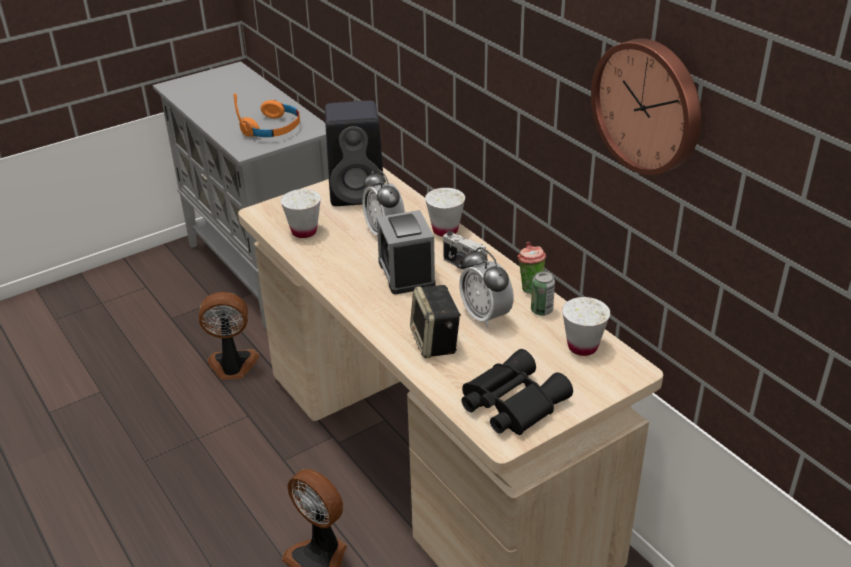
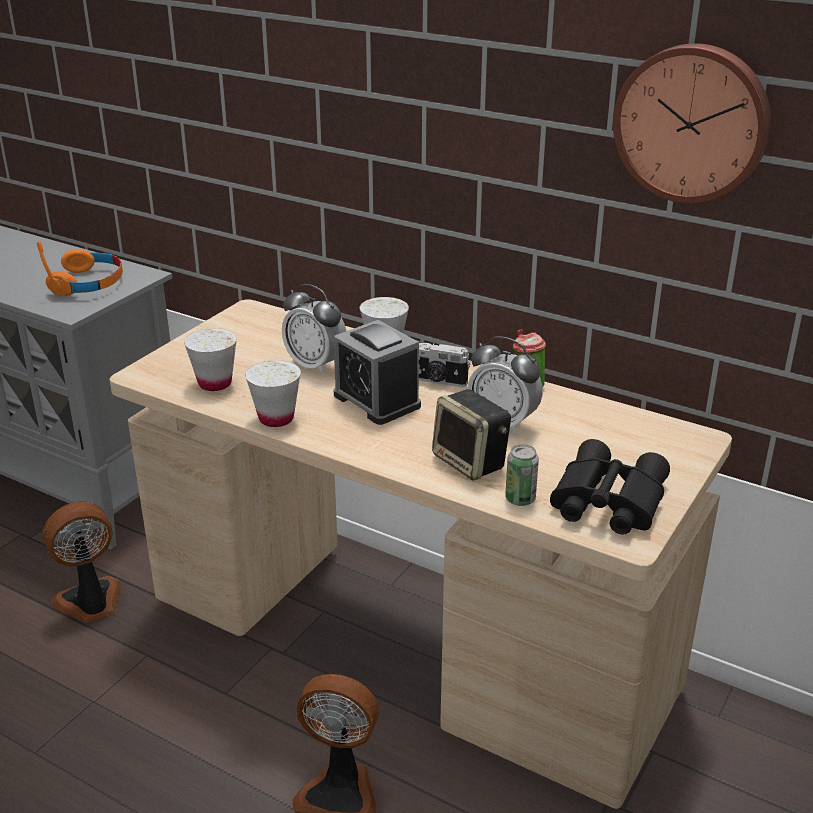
camera: 25 degrees left, 5 degrees down
(359, 192) = (250, 331): black speaker -> none
(541, 310) = (557, 404): can -> can (520, 499)
(582, 346) = (630, 429): white cup -> white cup (276, 418)

